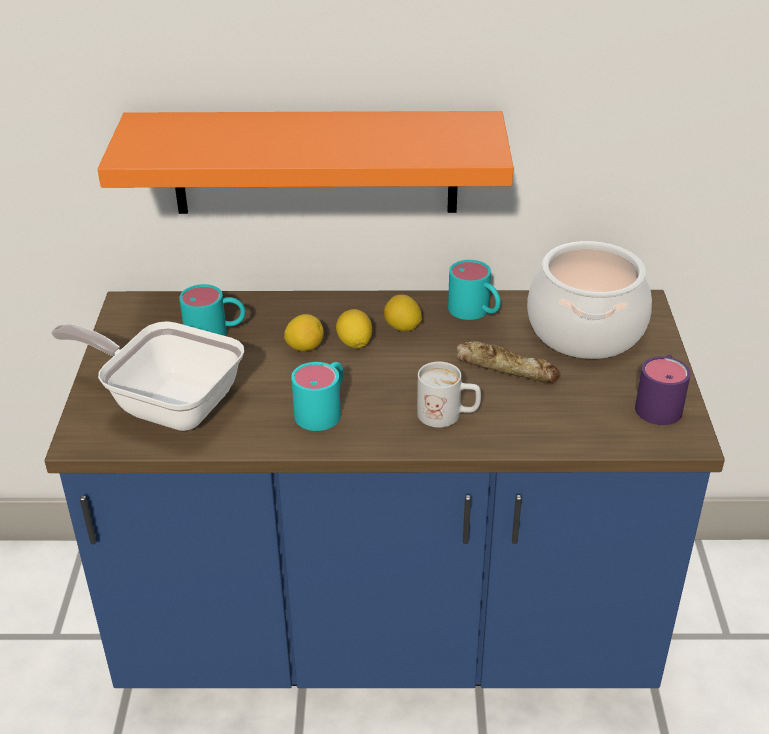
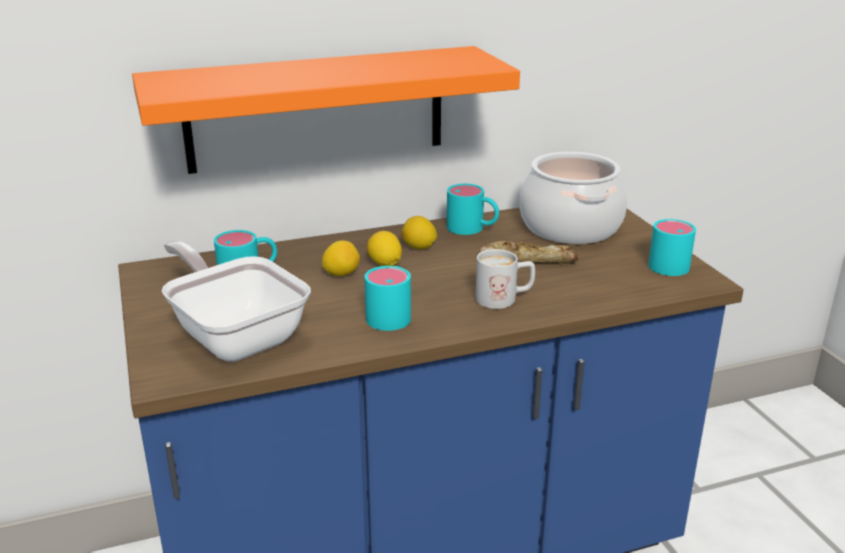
camera: 20 degrees left, 10 degrees down
(167, 403) = (235, 335): frying pan -> frying pan turned 45 degrees clockwise
(660, 403) = (666, 262): purple mug -> turquoise mug

